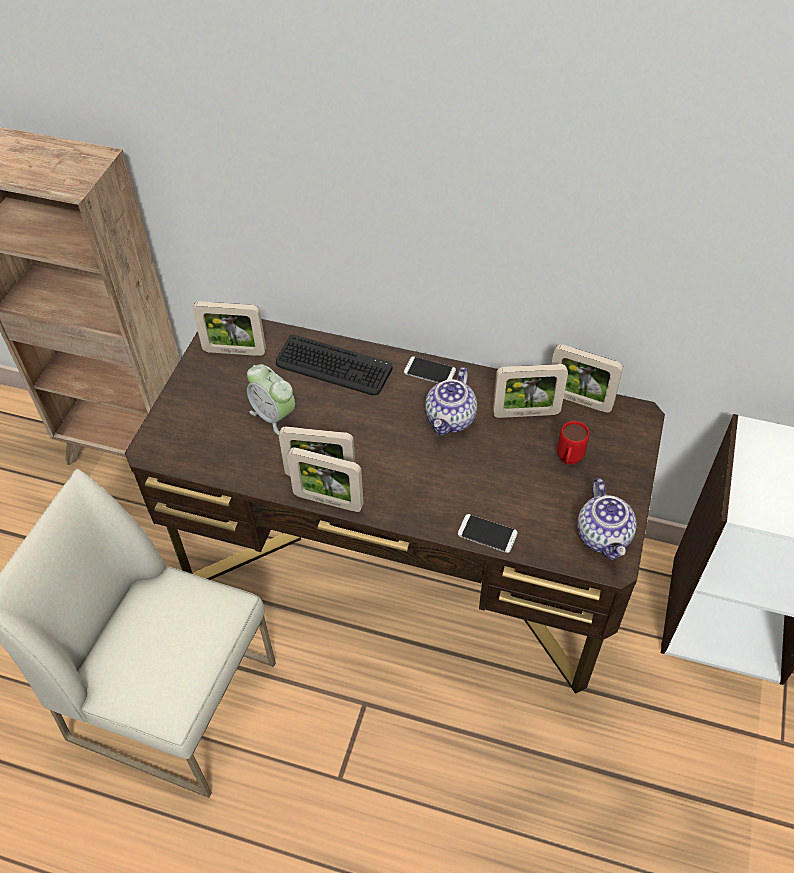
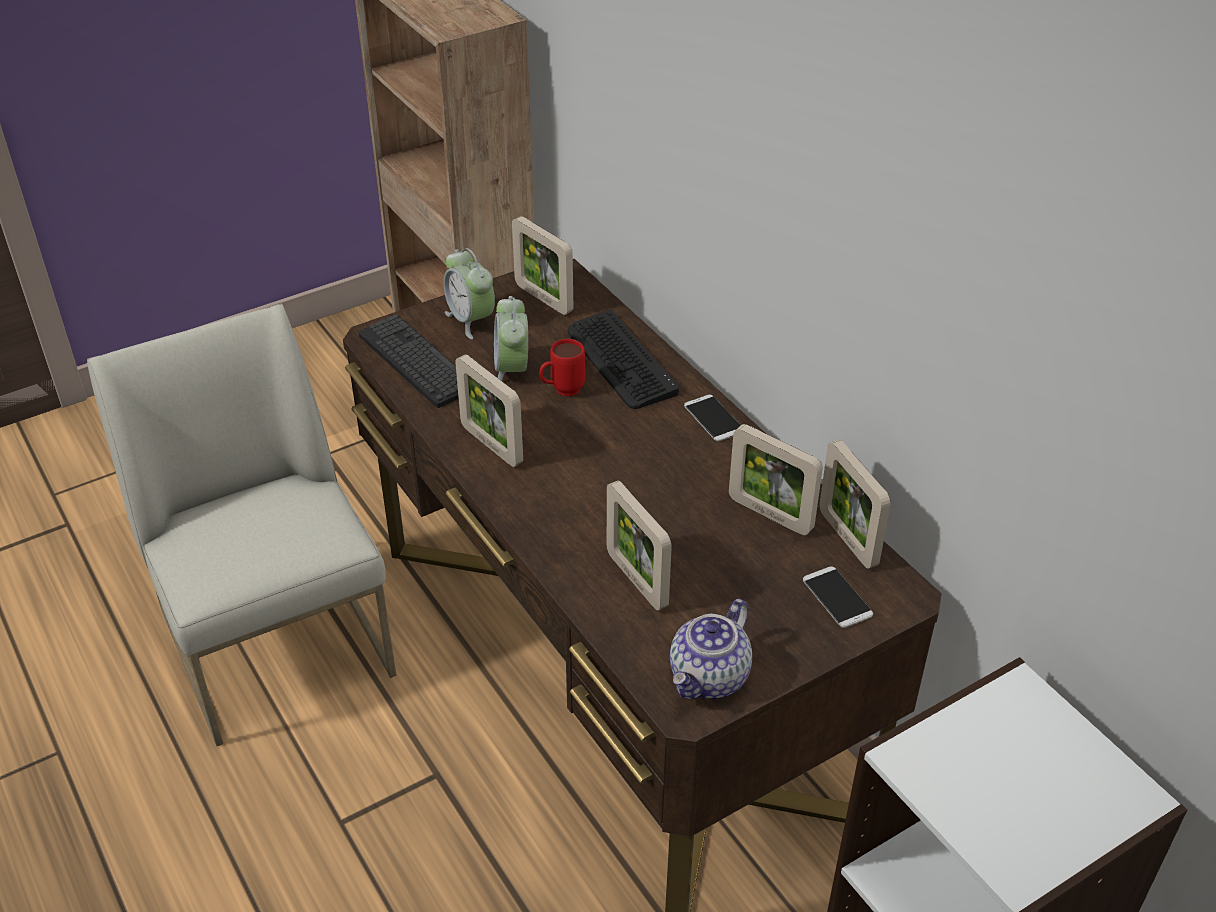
camera: 40 degrees right, 10 degrees down
(202, 449) = (416, 362): none -> keyboard
(204, 396) = (471, 320): none -> alarm clock
(328, 501) = (472, 469): picture frame -> picture frame (636, 580)
(451, 419) = (681, 473): teapot -> none
(487, 534) = (588, 594): phone -> phone (837, 598)
(568, 461) = (760, 585): red mug -> red mug (561, 391)

